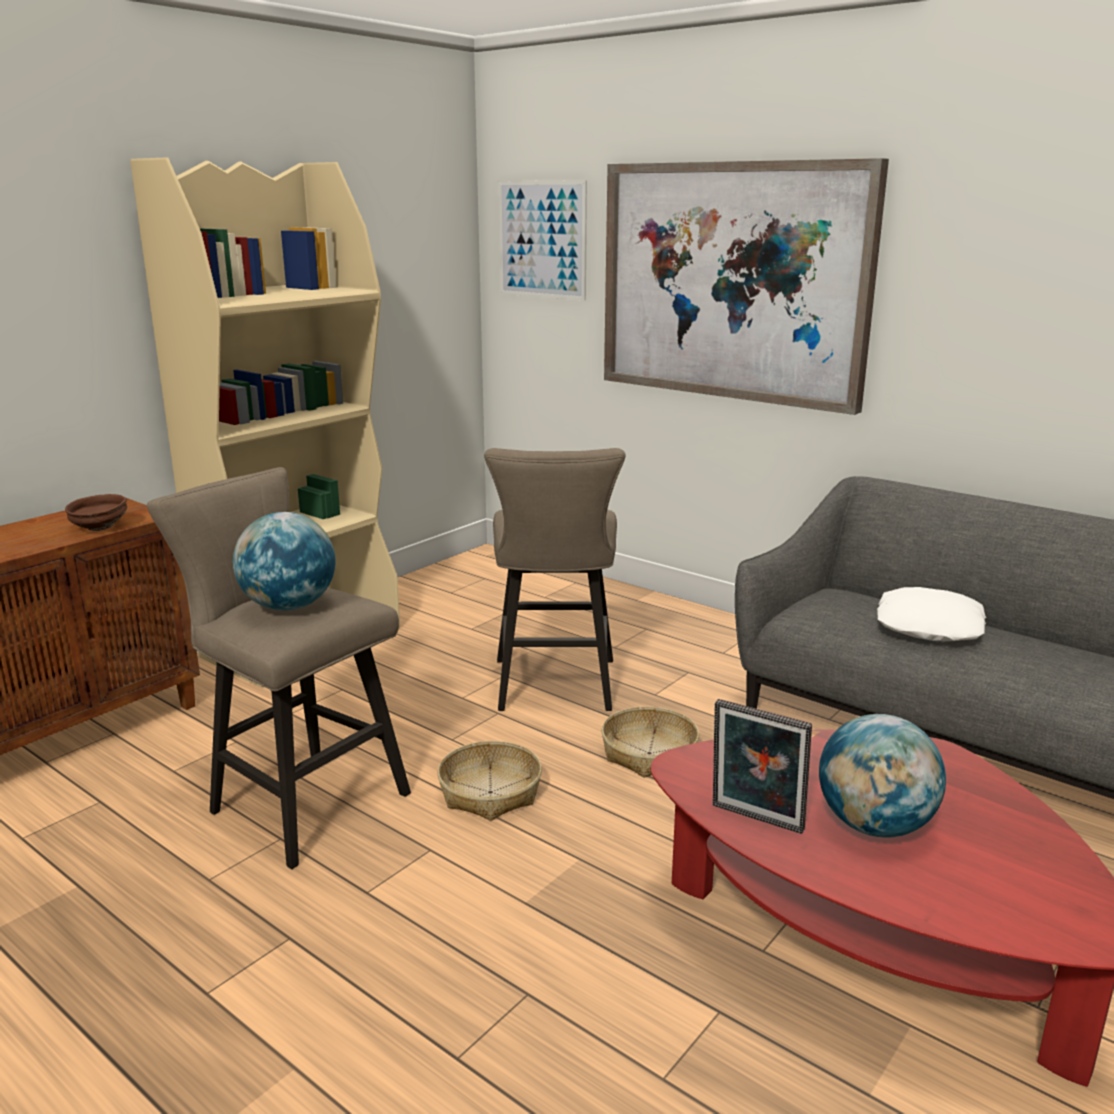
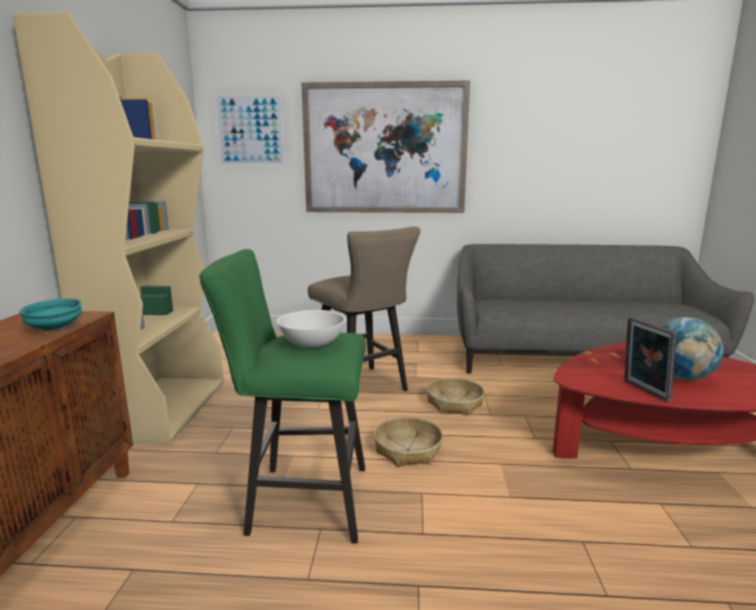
camera: 35 degrees left, 5 degrees down
(99, 528) = (54, 329): brown bowl -> turquoise bowl
(289, 606) = (312, 343): globe -> white bowl
(299, 800) = (299, 500): beige stool -> green stool
(755, 820) = (643, 391): picture frame -> picture frame turned 75 degrees clockwise
(928, 626) = (547, 304): white pillow -> none

